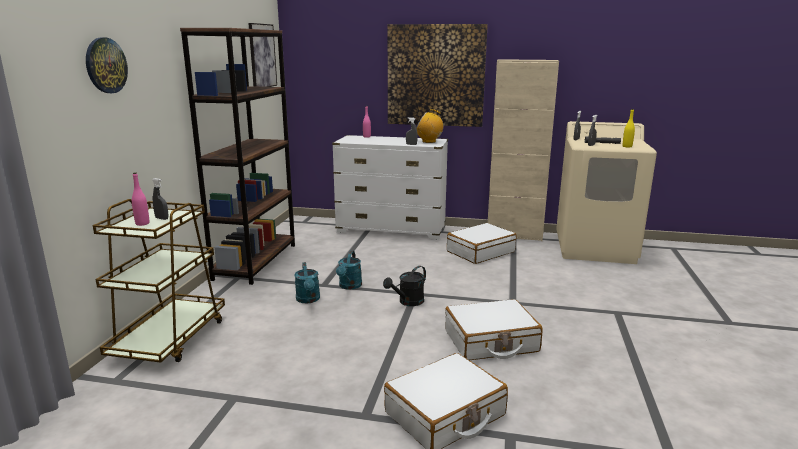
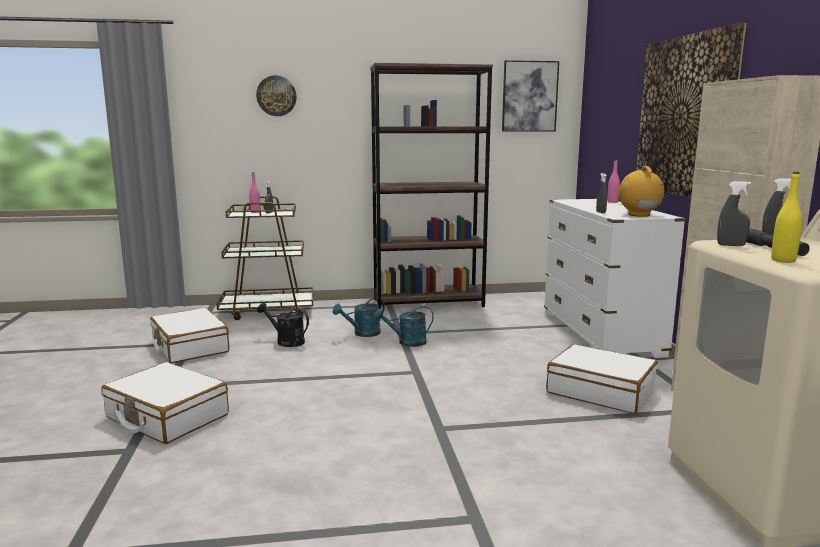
camera: 70 degrees right, 5 degrees down
(408, 302) = (390, 372): black watering can -> black watering can (286, 341)
(491, 341) = (319, 424): white suitcase -> white suitcase (189, 347)

